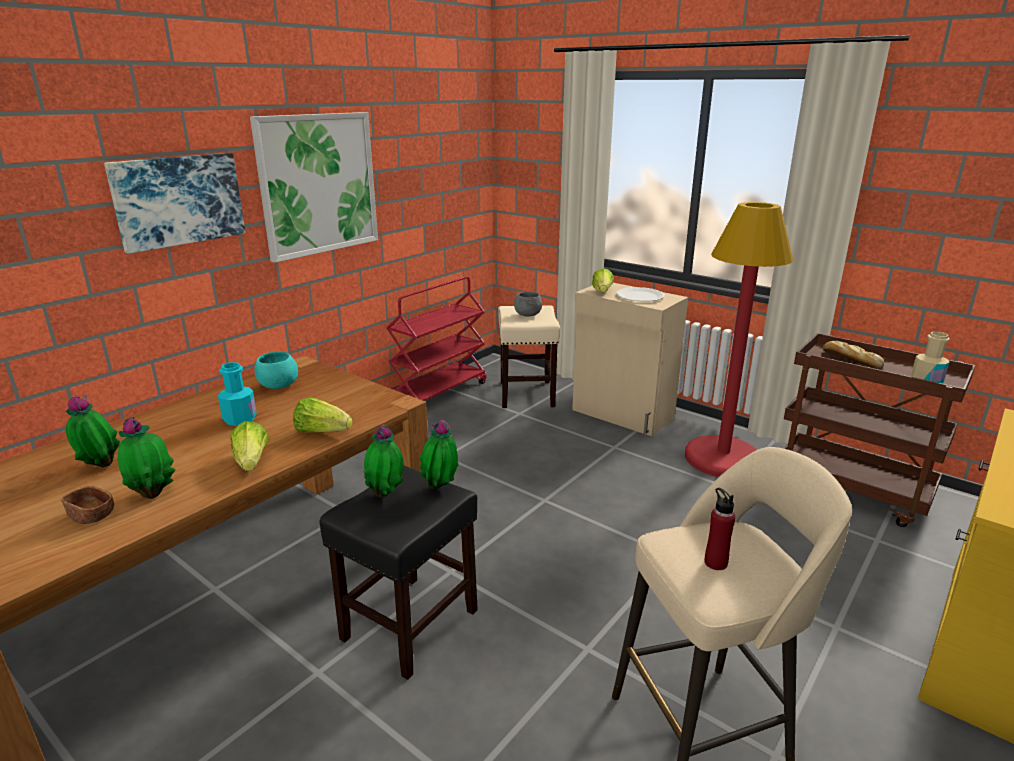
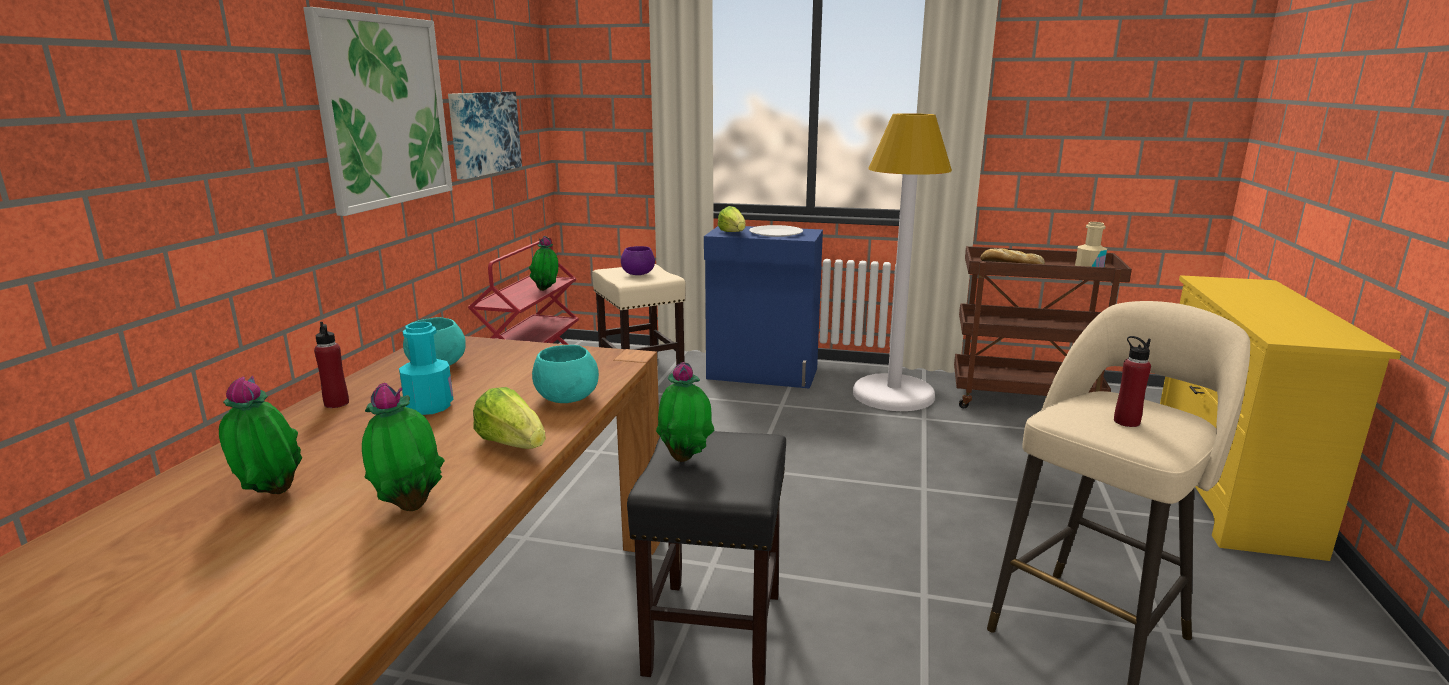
camera: 25 degrees left, 5 degrees down
(92, 516) = (340, 551): brown bowl -> none
(178, 200) = (221, 118): picture -> picture (484, 133)
(196, 405) = (336, 403): none -> red bottle
(322, 432) = (566, 399): lettuce -> turquoise bowl
(440, 488) = (743, 438): potted plant -> potted plant (546, 290)
(528, 315) = (638, 274): grey bowl -> purple bowl
(622, 414) = (763, 374): beige cabinet -> blue cabinet
(722, 458) = (893, 395): red floor lamp -> white floor lamp

